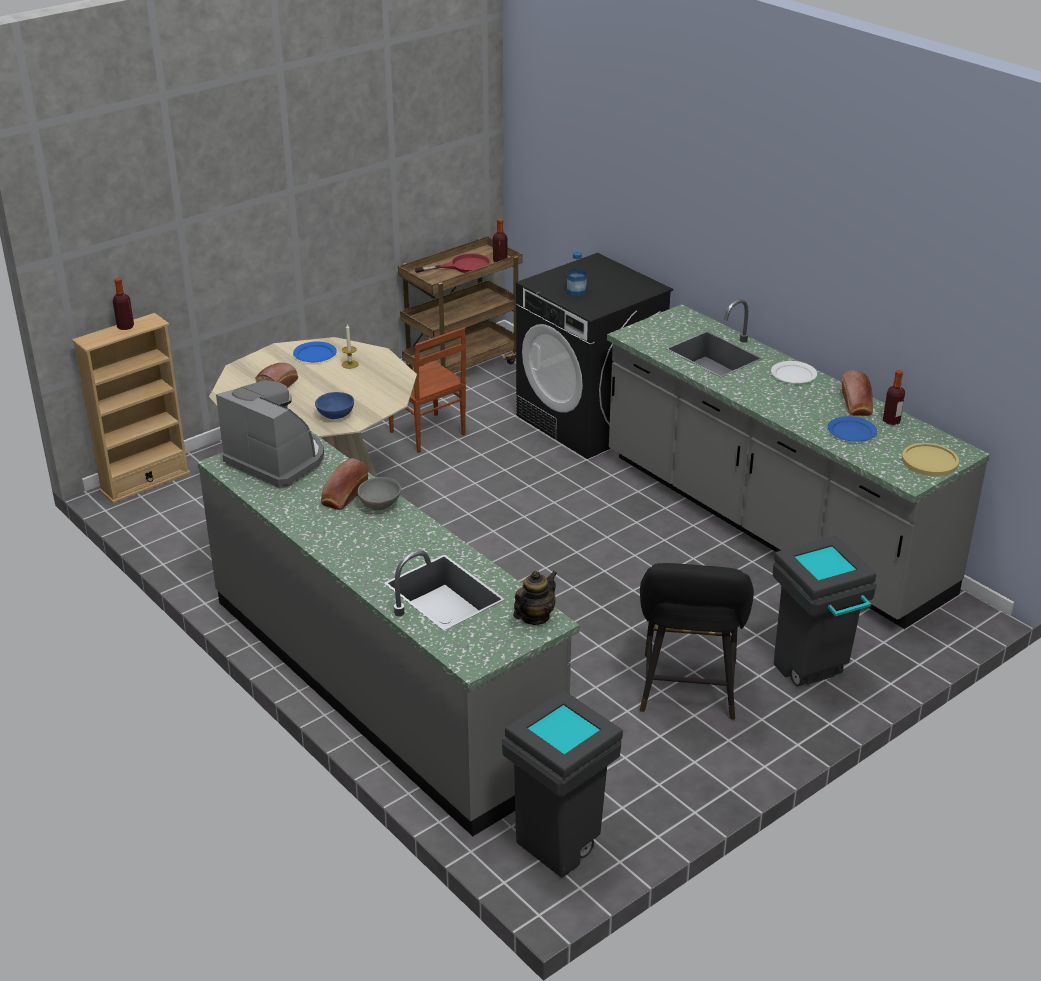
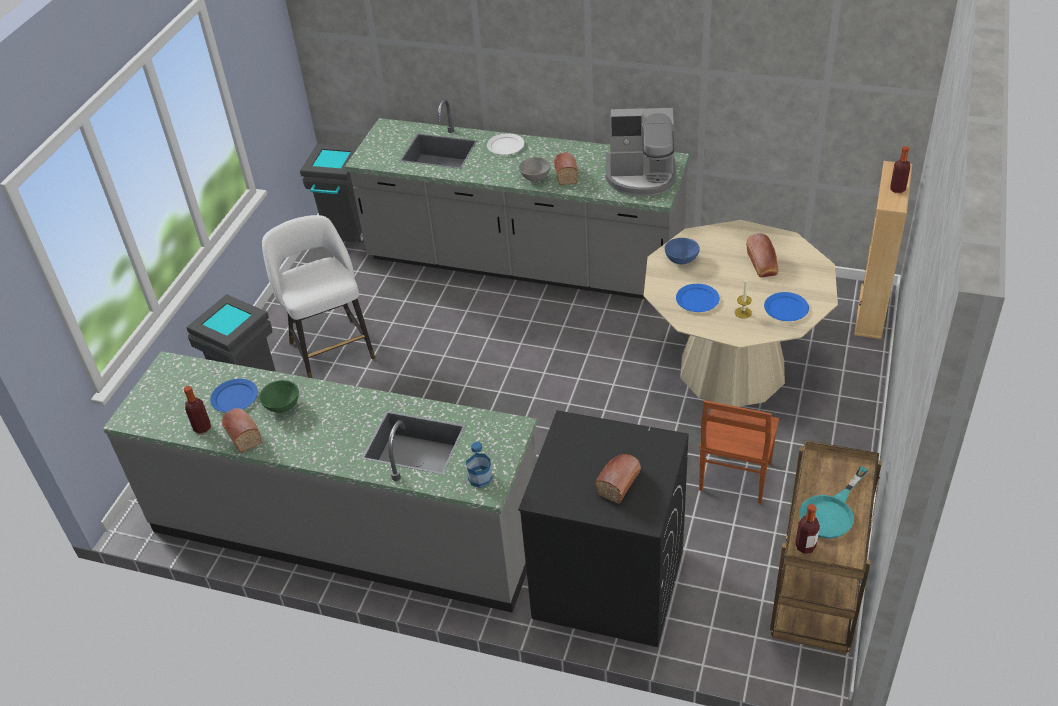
camera: 150 degrees right, 10 degrees up
(370, 385) = (697, 300): none -> blue plate
(427, 434) = (734, 477): brown chair -> brown chair turned 90 degrees counterclockwise
(463, 266) = (831, 512): red frying pan -> turquoise frying pan
(534, 617) = (373, 159): teapot -> none
(576, 291) = (613, 448): bottle -> bottle (480, 478)
(592, 277) = (620, 482): none -> bread
(688, 691) = (330, 347): black stool -> white stool
(793, 375) = (319, 448): white plate -> white plate (505, 146)
(810, 410) = (282, 406): none -> green bowl
(929, 461) = (156, 394): yellow plate -> none

